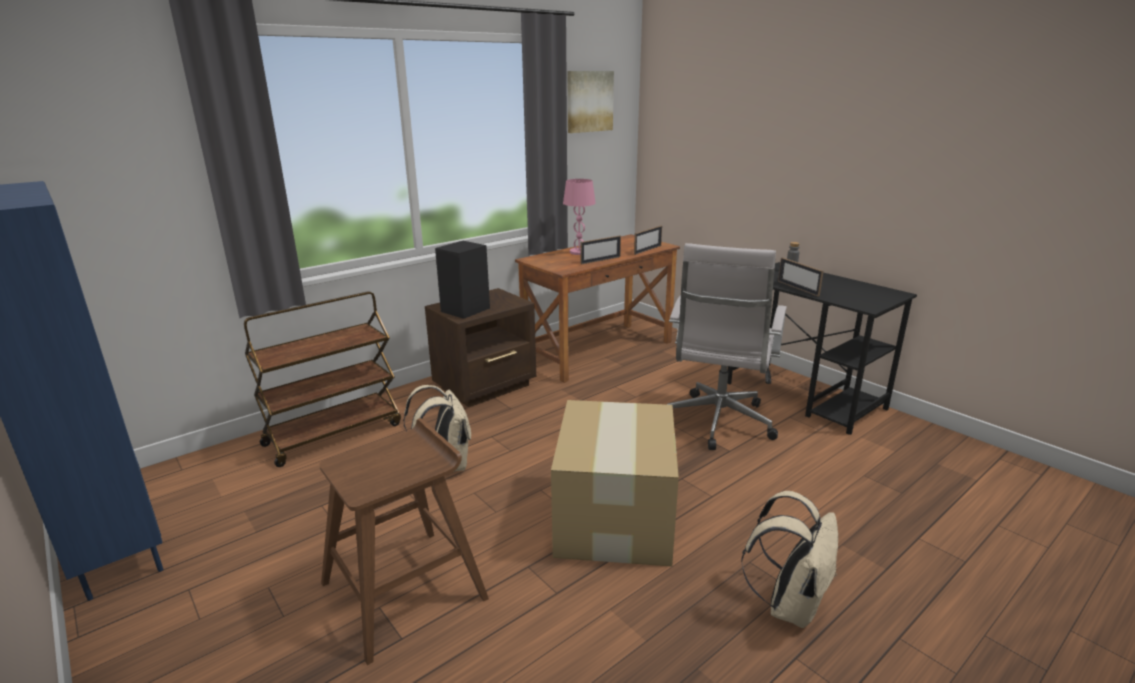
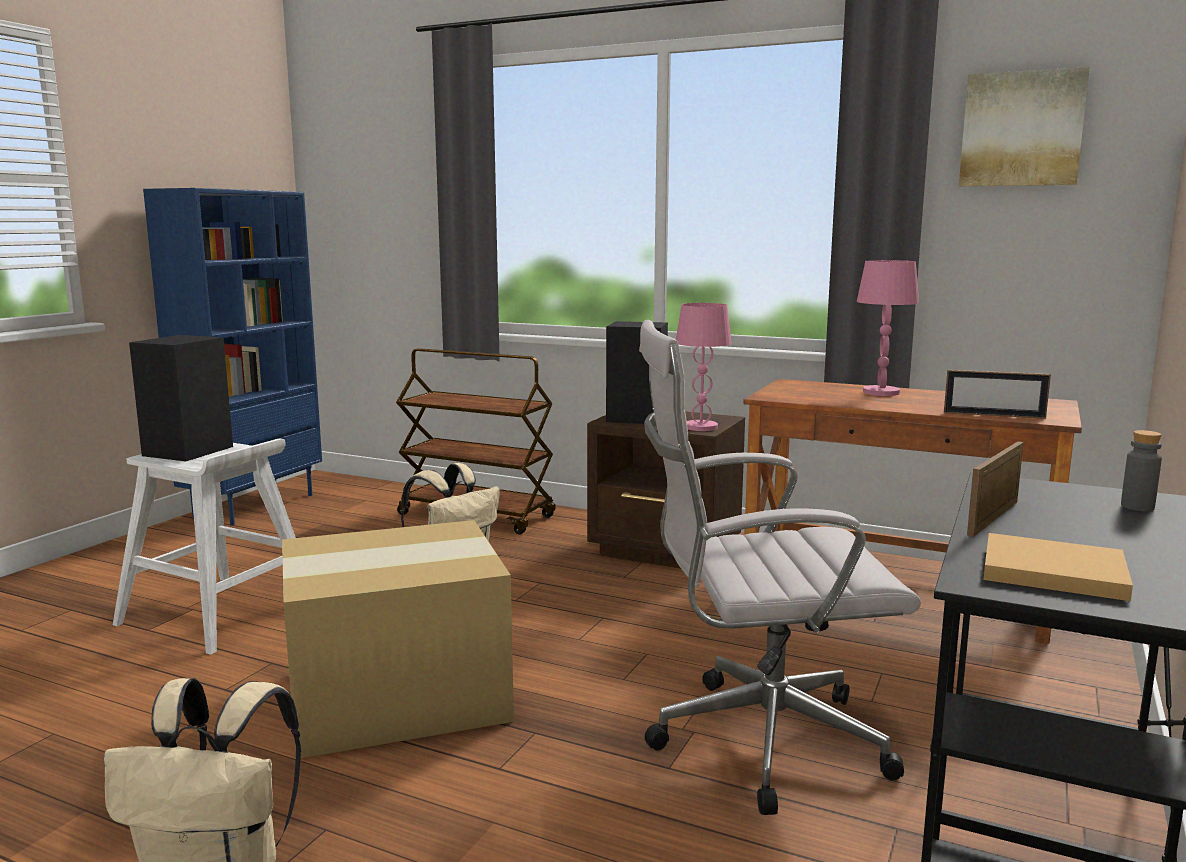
camera: 65 degrees right, 10 degrees down
(365, 471) = (190, 450): none -> black speaker
(405, 590) = (220, 613): brown stool -> white stool
(510, 301) = (701, 427): none -> pink table lamp
(600, 260) = (862, 403): picture frame -> none
(857, 297) = (1048, 571): none -> beige book

